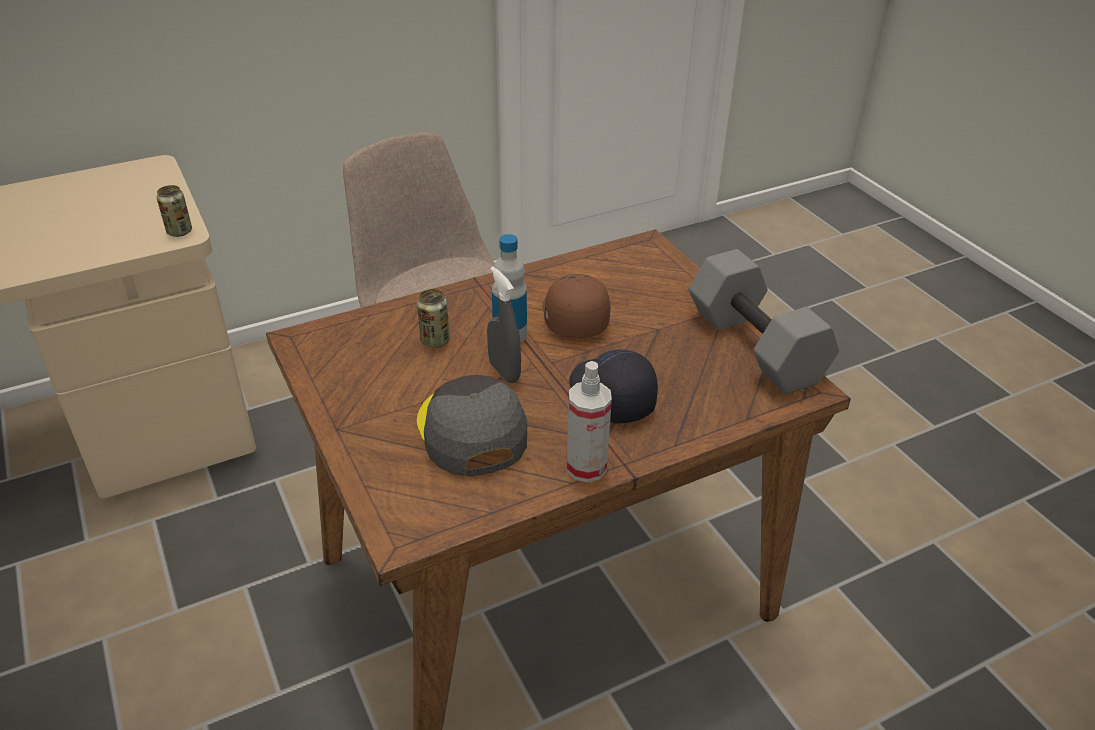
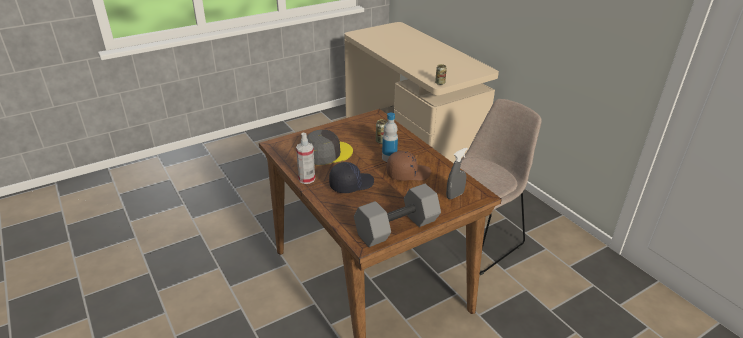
camera: 85 degrees right, 5 degrees down
(504, 372) = (363, 158): grey spray bottle -> grey spray bottle (454, 195)

